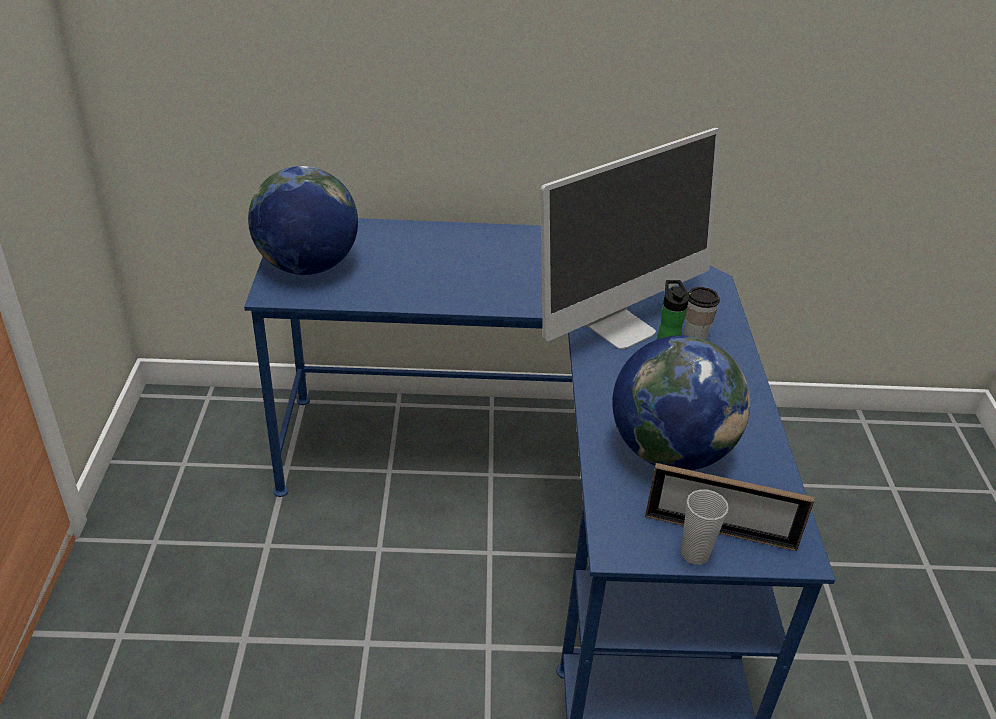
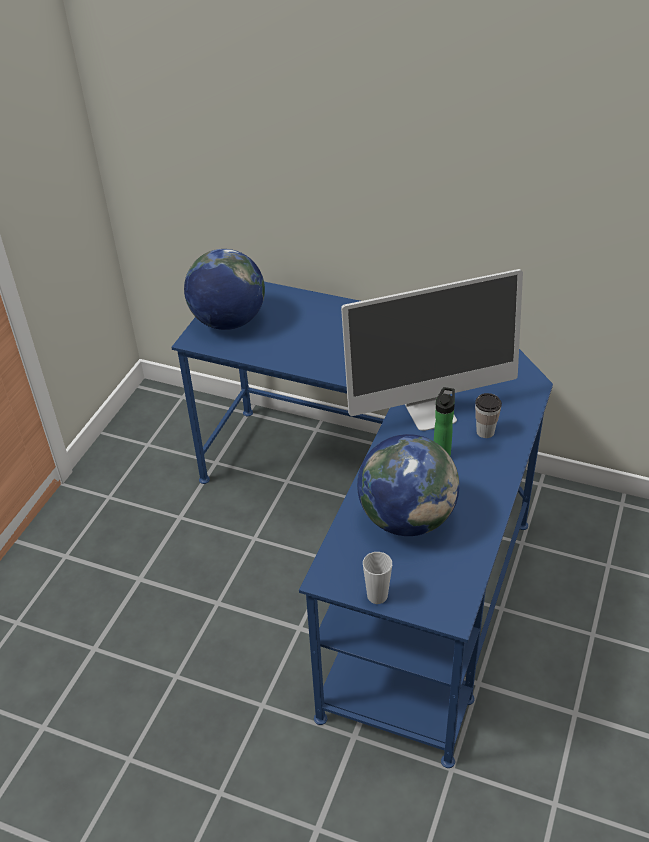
camera: 25 degrees right, 5 degrees up
(720, 531) = (405, 584): picture frame -> none

